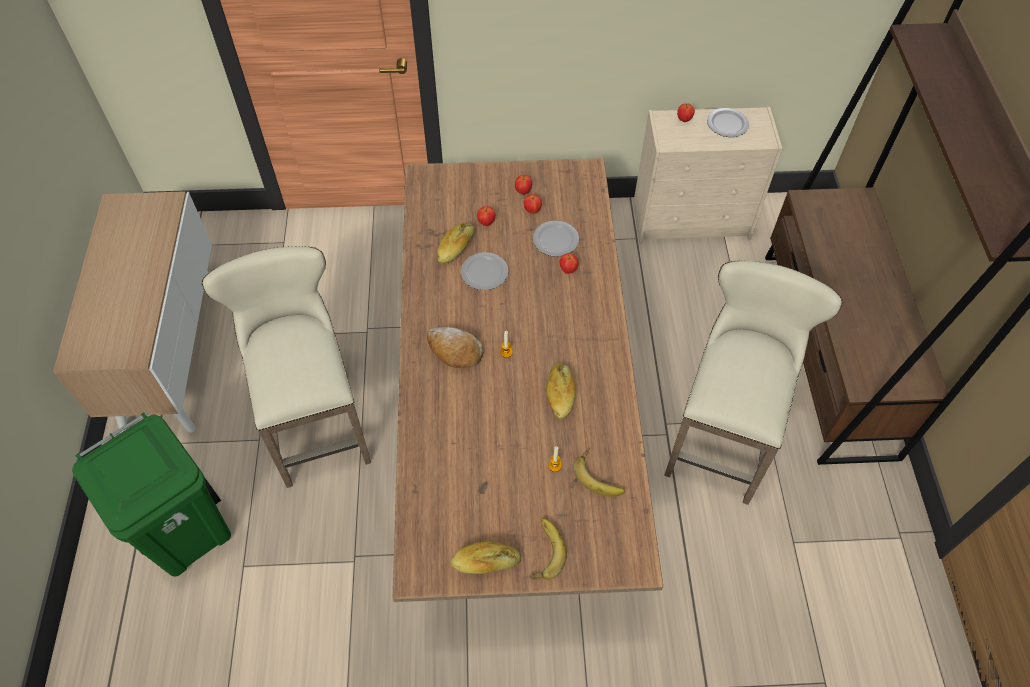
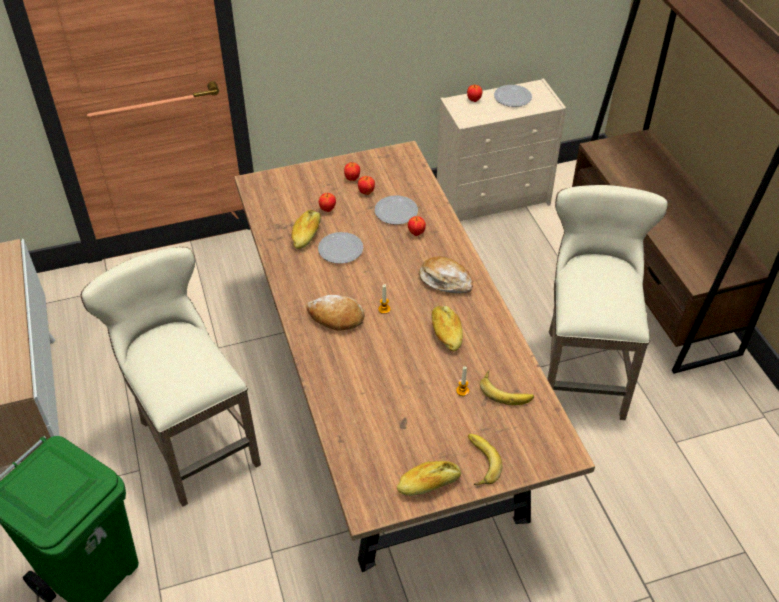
camera: 15 degrees left, 10 degrees down
(580, 333) = (445, 281): none -> bread

